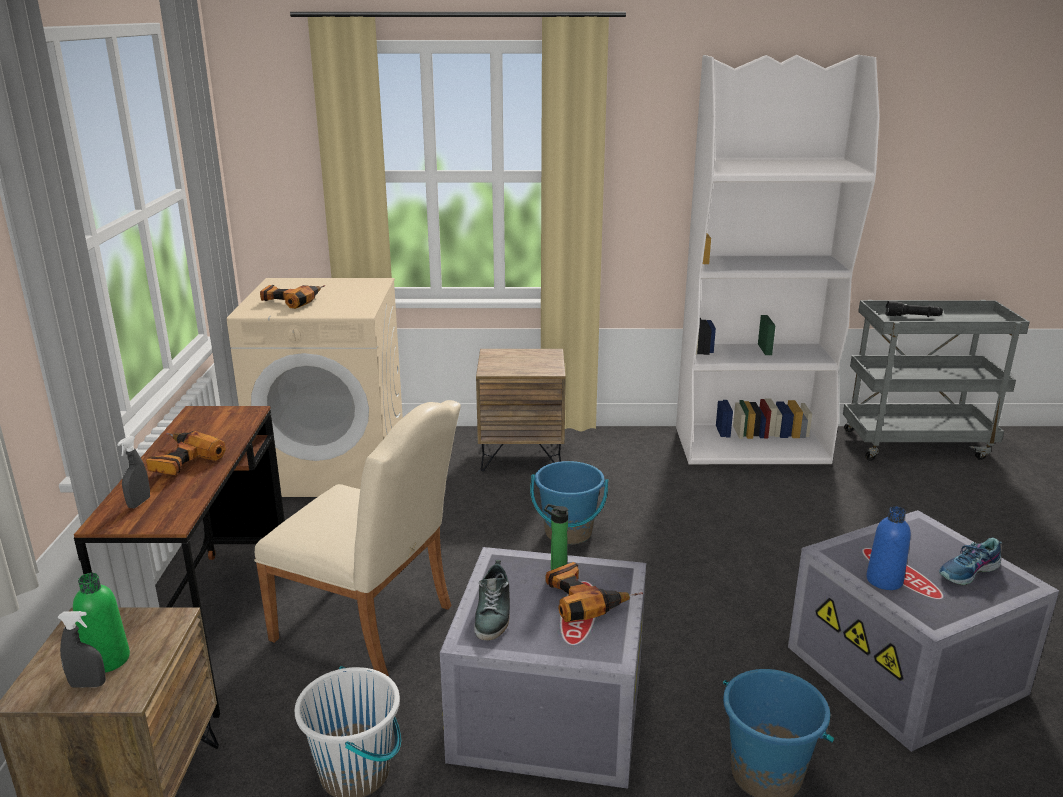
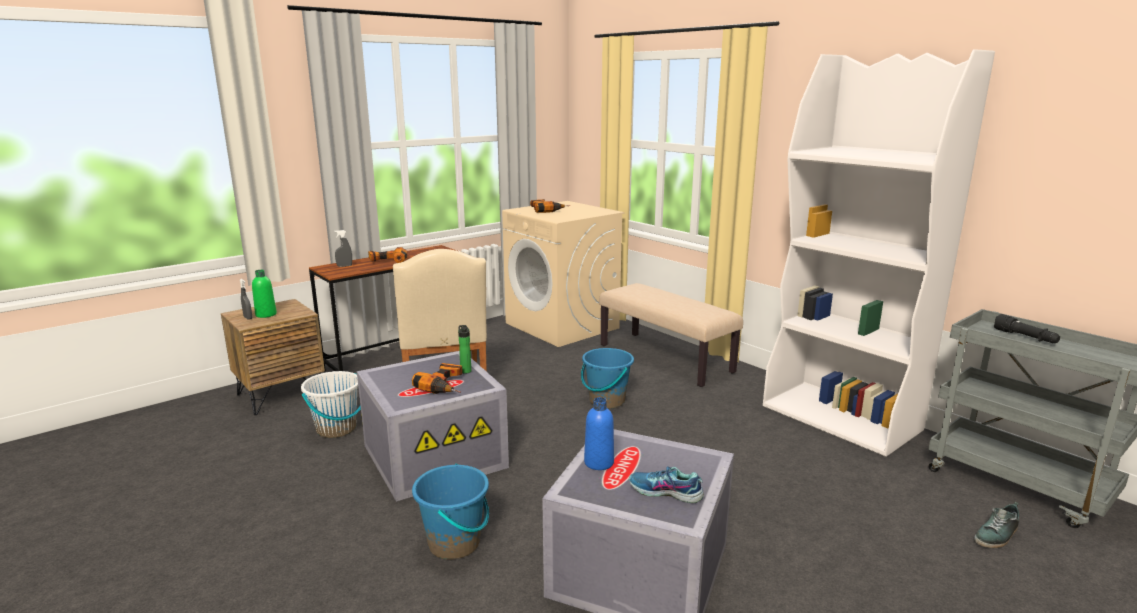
camera: 50 degrees right, 5 degrees down
(493, 614) = (402, 371): shoe -> shoe (997, 535)
(521, 455) = (666, 358): brown nightstand -> beige bench

